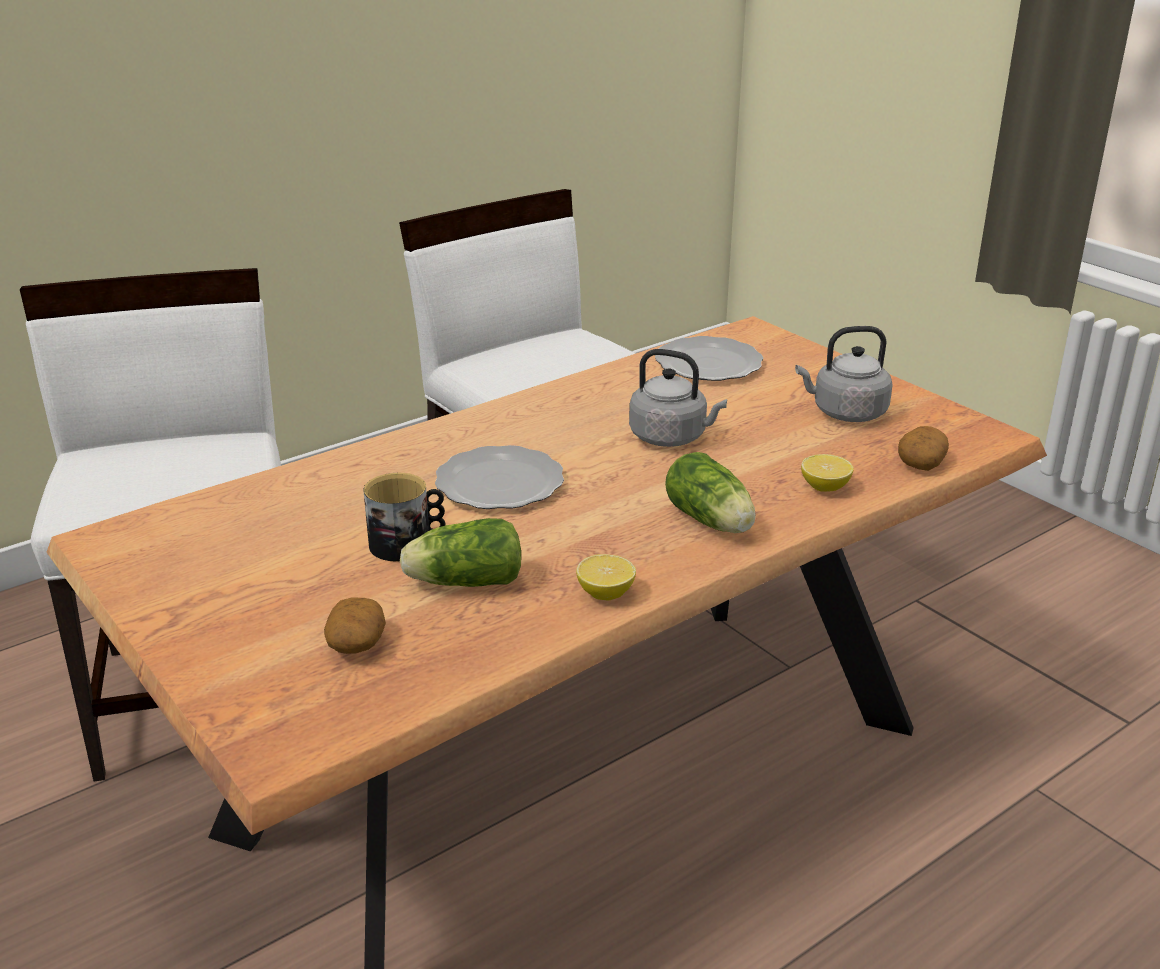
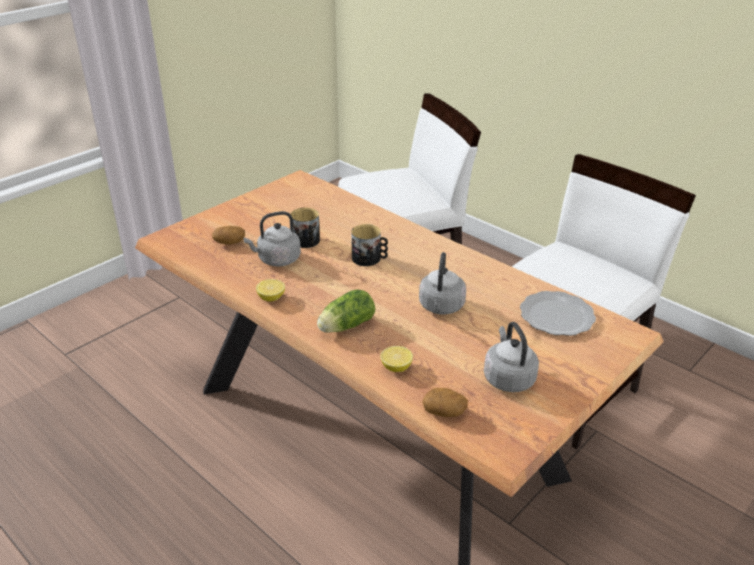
camera: 80 degrees right, 5 degrees up
(462, 582) = (277, 259): lettuce -> grey kettle
(501, 482) = (369, 259): plate -> mug

